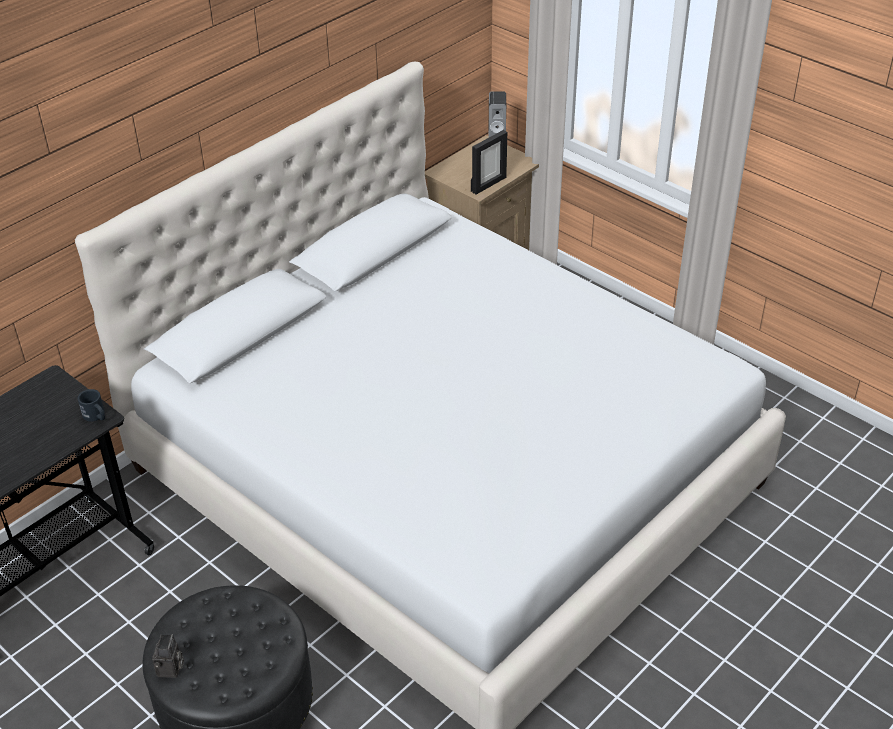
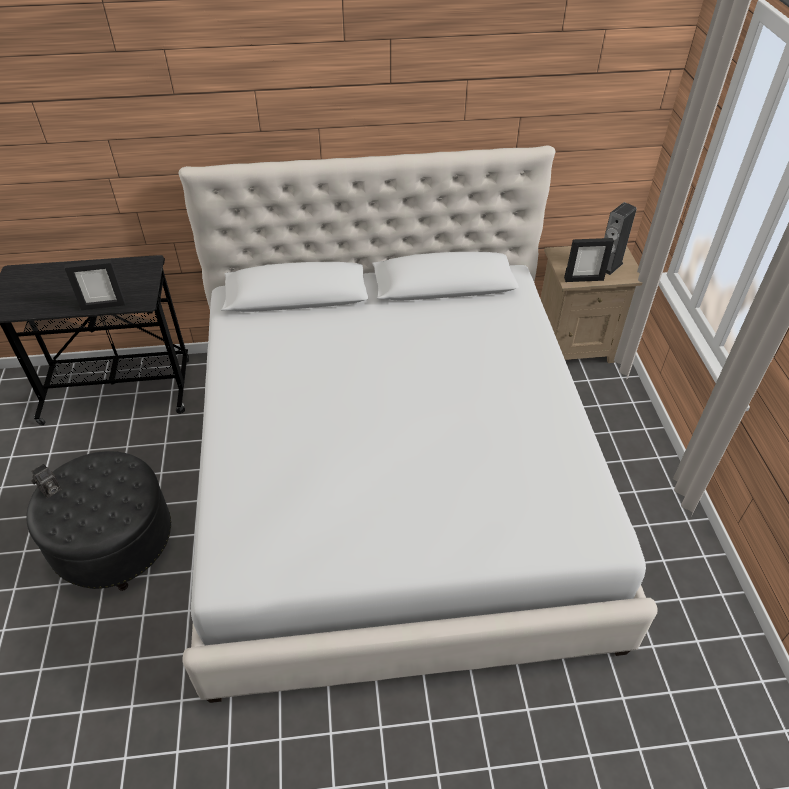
camera: 40 degrees right, 5 degrees up
(59, 445) = (103, 305): none -> picture frame
(96, 416) = (142, 299): black mug -> none

